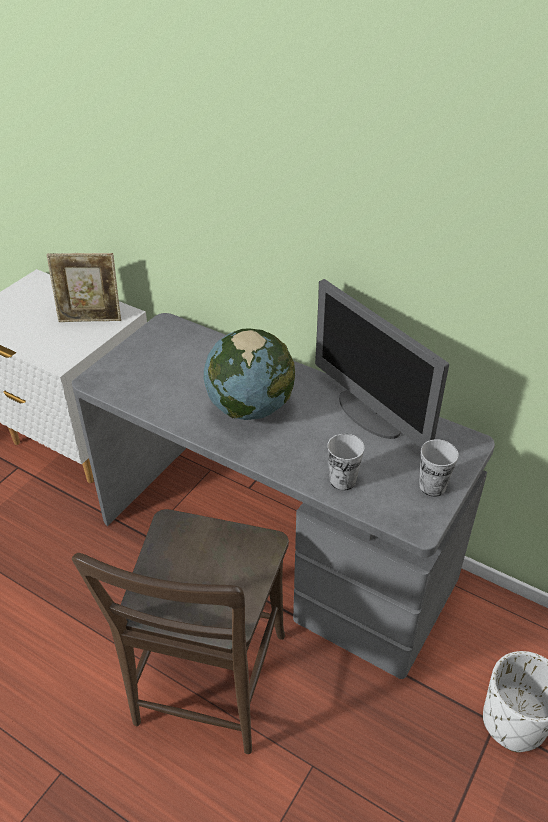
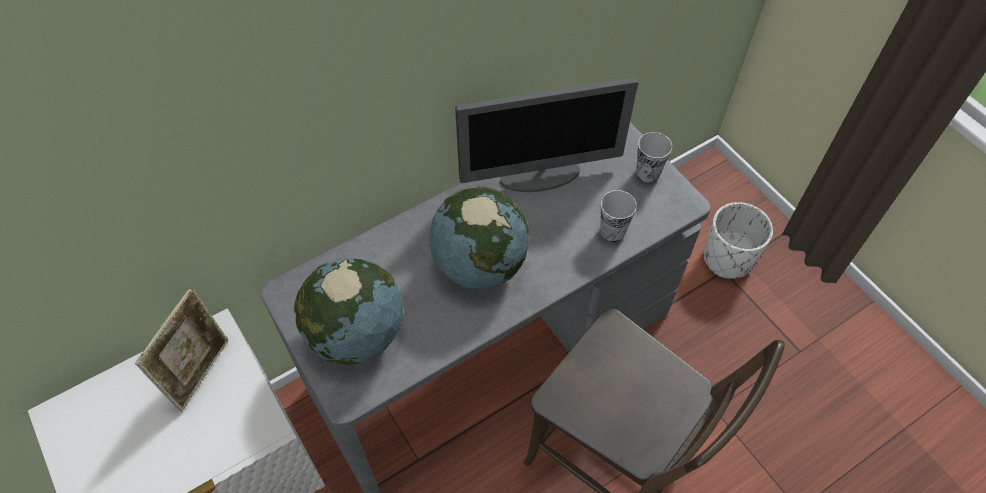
camera: 65 degrees left, 15 degrees up
(147, 367) = (356, 335): none -> globe

